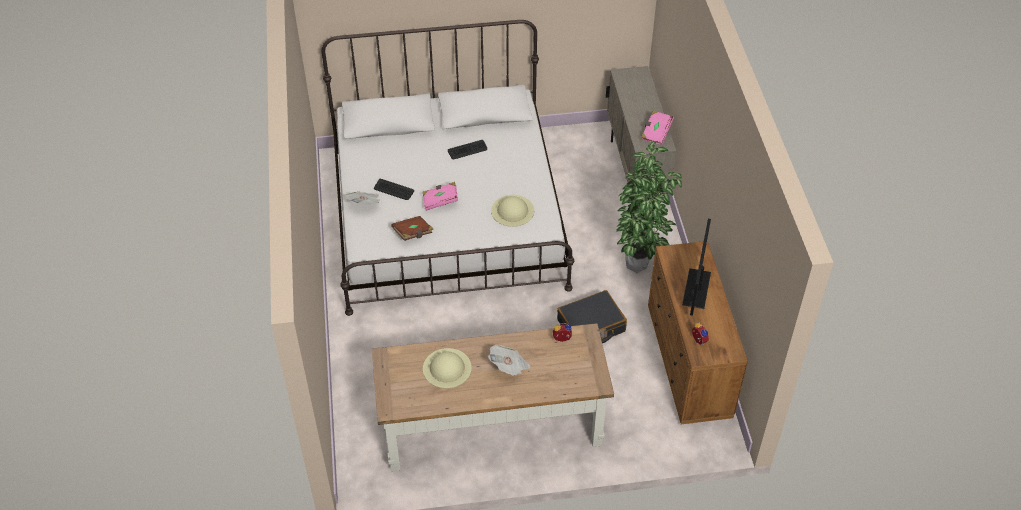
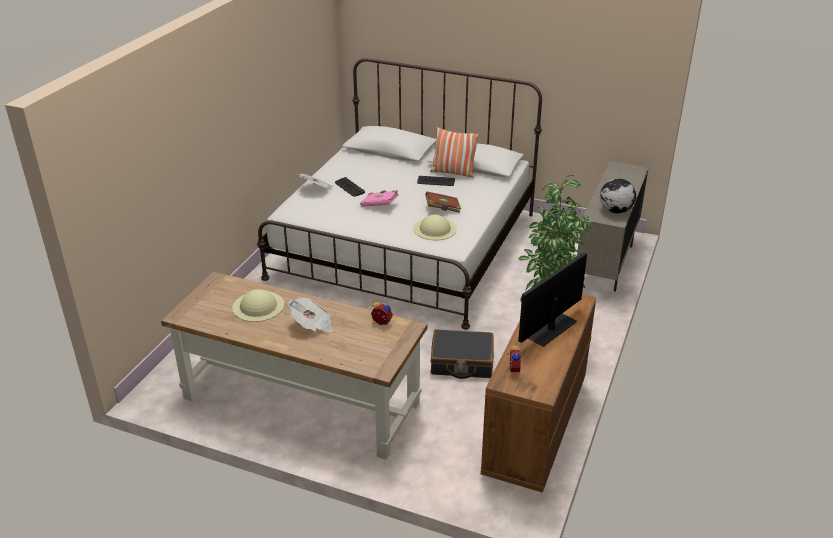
camera: 30 degrees right, 15 degrees down
(413, 233) = (335, 217): brown book -> brown book (443, 208)
(474, 132) = (453, 172): none -> pillow
(656, 133) = (615, 211): pink book -> globe

